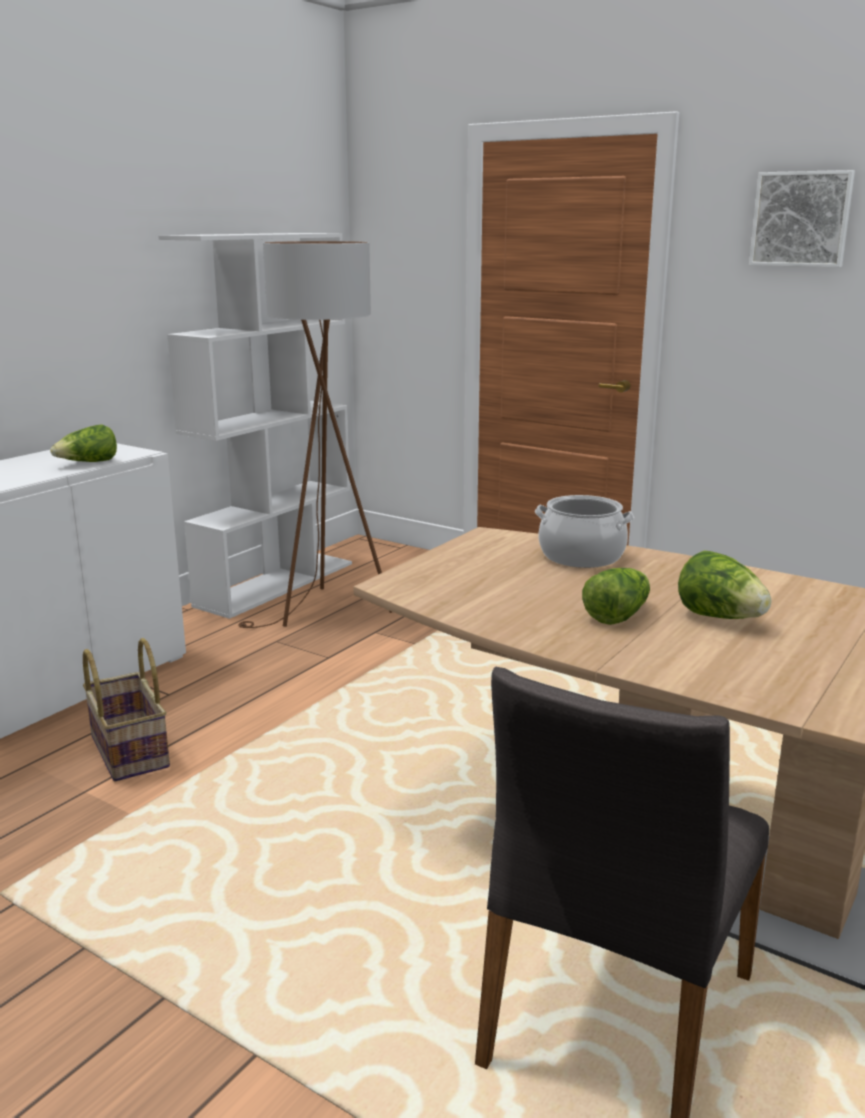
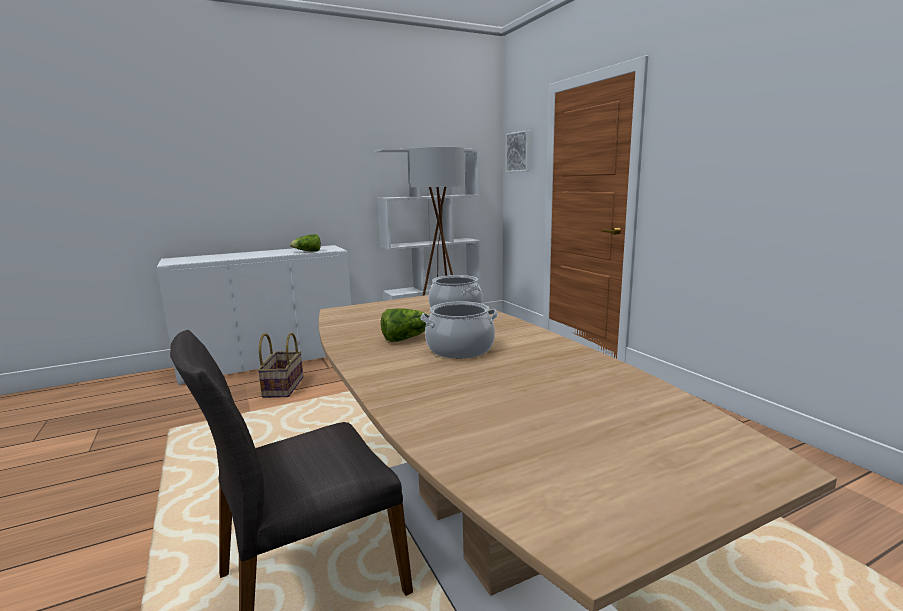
camera: 30 degrees right, 5 degrees down
(720, 618) = (460, 349): lettuce -> cooking pot
(801, 219) = (716, 113): picture -> picture (519, 152)

